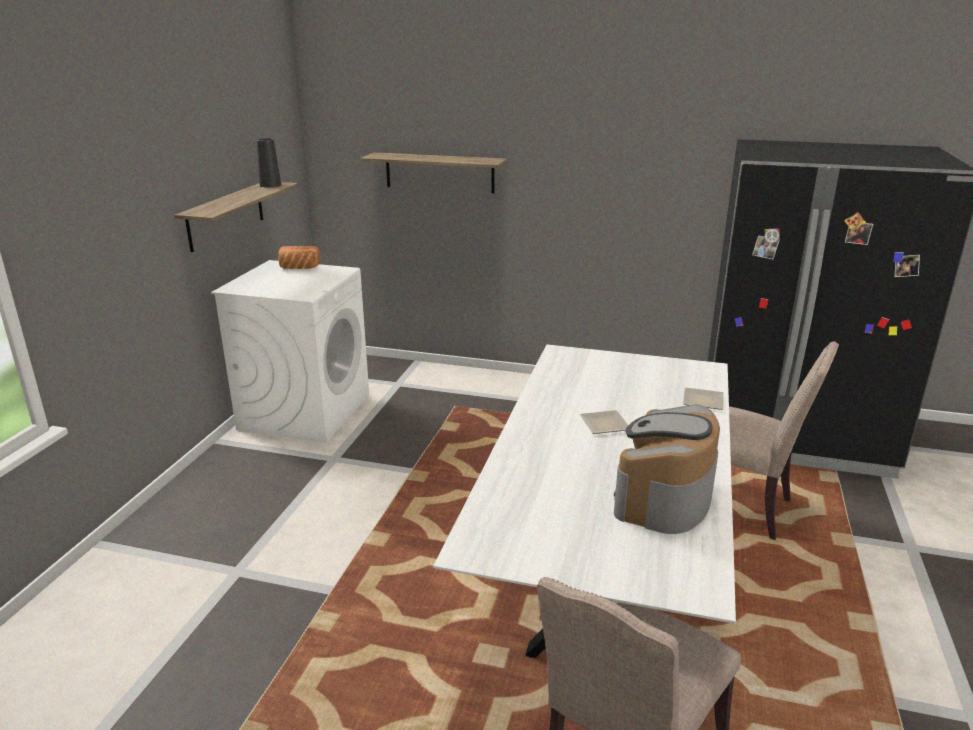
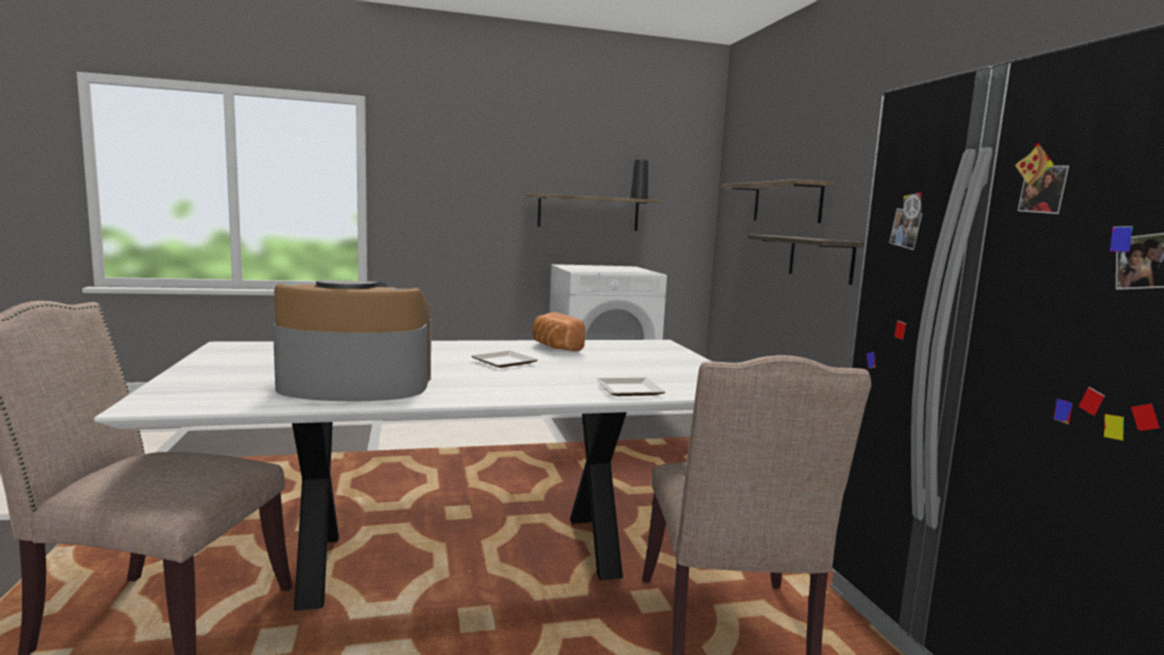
camera: 60 degrees right, 15 degrees down
(298, 268) = (631, 269): bread -> bread (554, 347)
(499, 223) = (820, 258): none -> shelf

